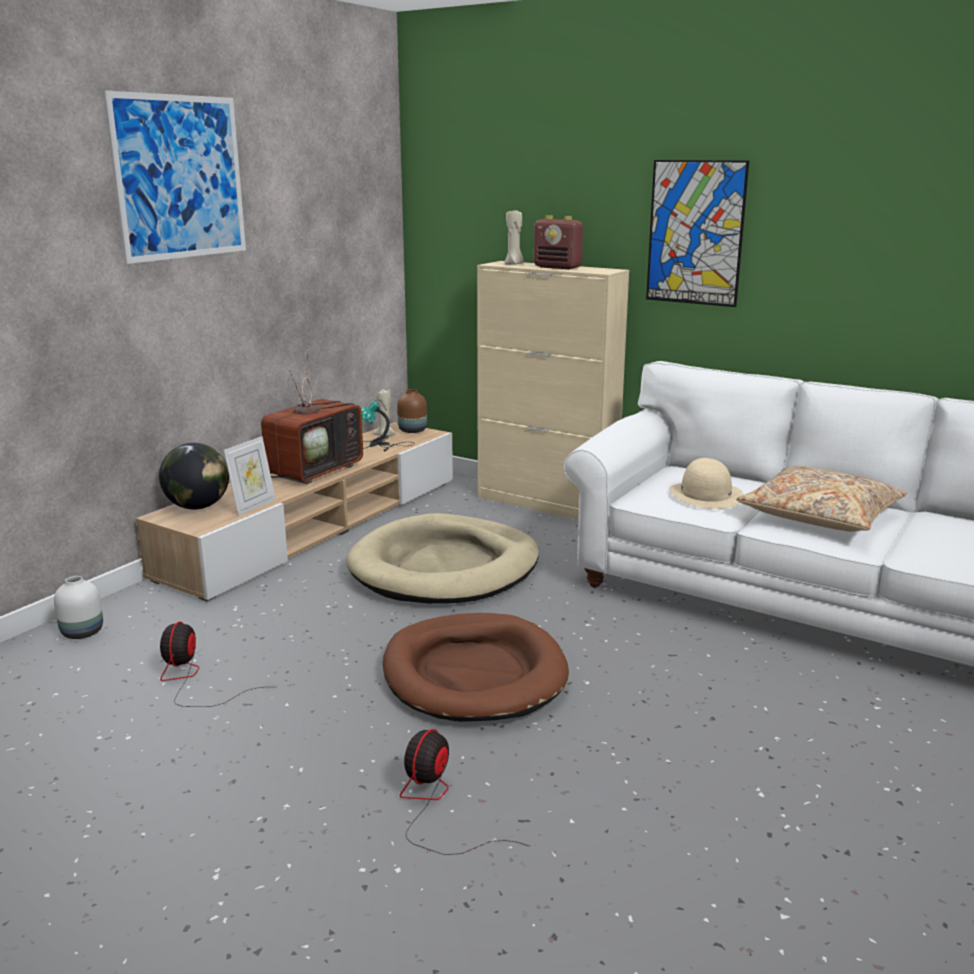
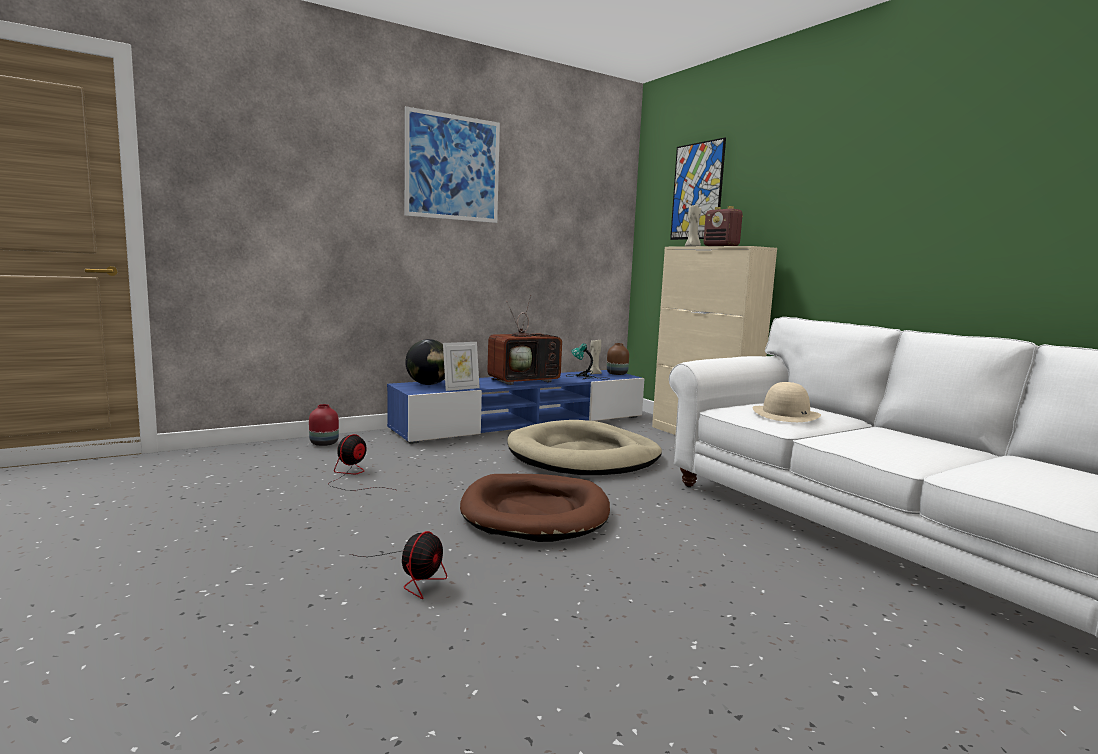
camera: 25 degrees right, 10 degrees down
(83, 632) = (325, 443): white vase -> red vase
(318, 526) = (523, 423): beige tv stand -> blue tv stand
(436, 806) = (416, 576): fan -> fan turned 150 degrees clockwise
(695, 233) = (831, 214): picture -> picture (697, 191)
(819, 515) = (887, 440): beige pillow -> none

